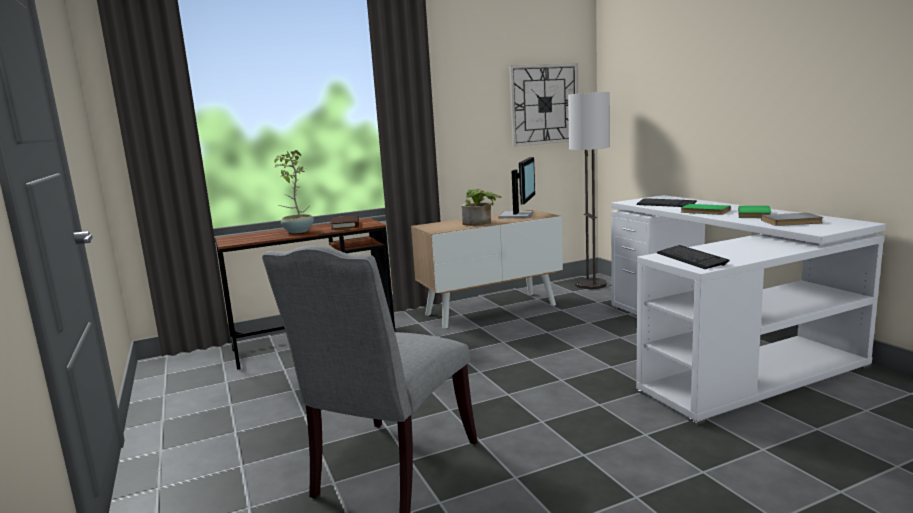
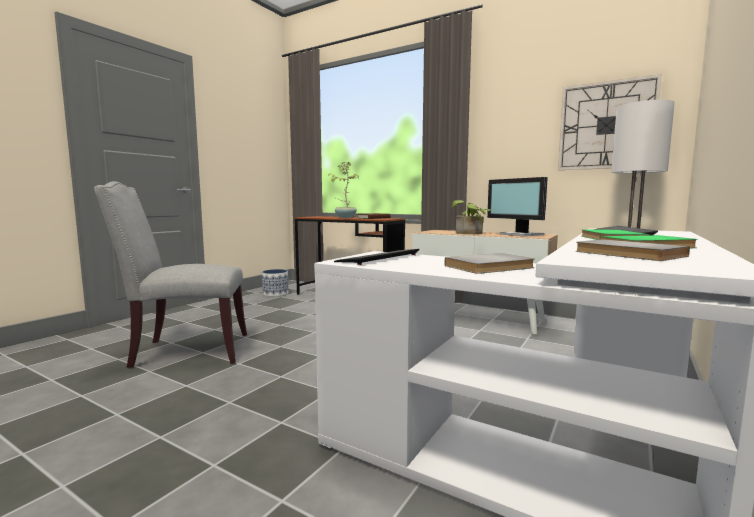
camera: 55 degrees right, 5 degrees down
(203, 382) = (275, 293): none -> planter
(518, 215) = (521, 234): monitor -> monitor turned 75 degrees clockwise
(754, 245) = (491, 267): none -> grey book

